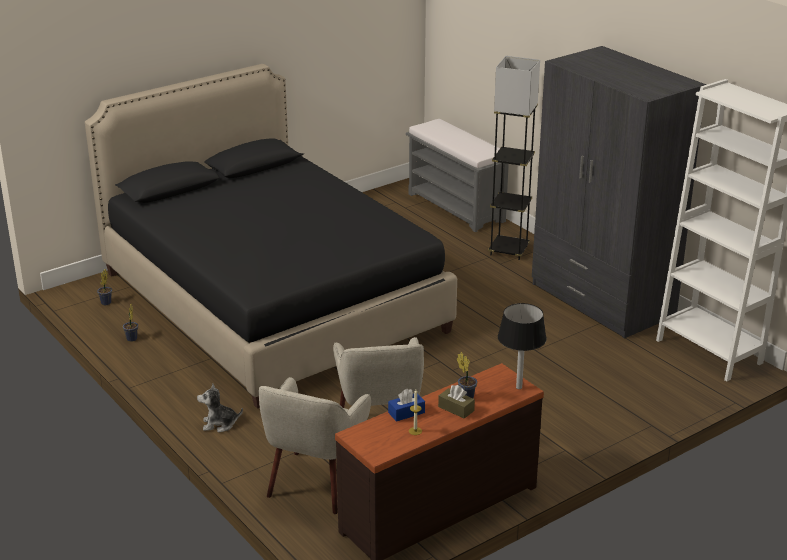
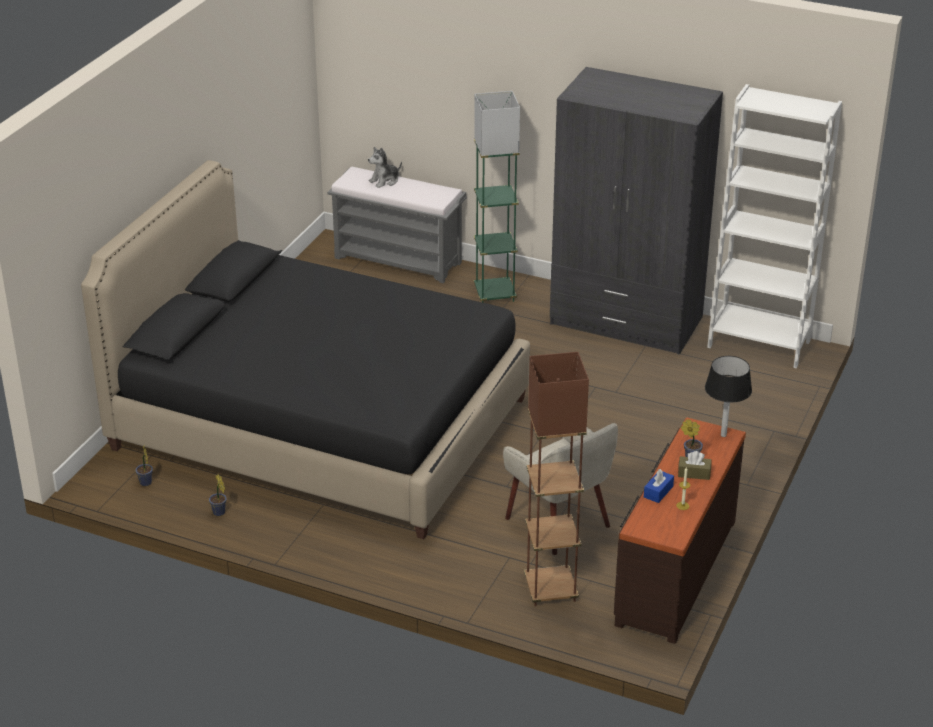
camera: 30 degrees left, 5 degrees up
(219, 424) = (404, 568): plush toy -> plush toy (385, 181)
(316, 483) = (550, 590): beige armchair -> brown floor lamp
(508, 251) = (495, 294): grey floor lamp -> green floor lamp

